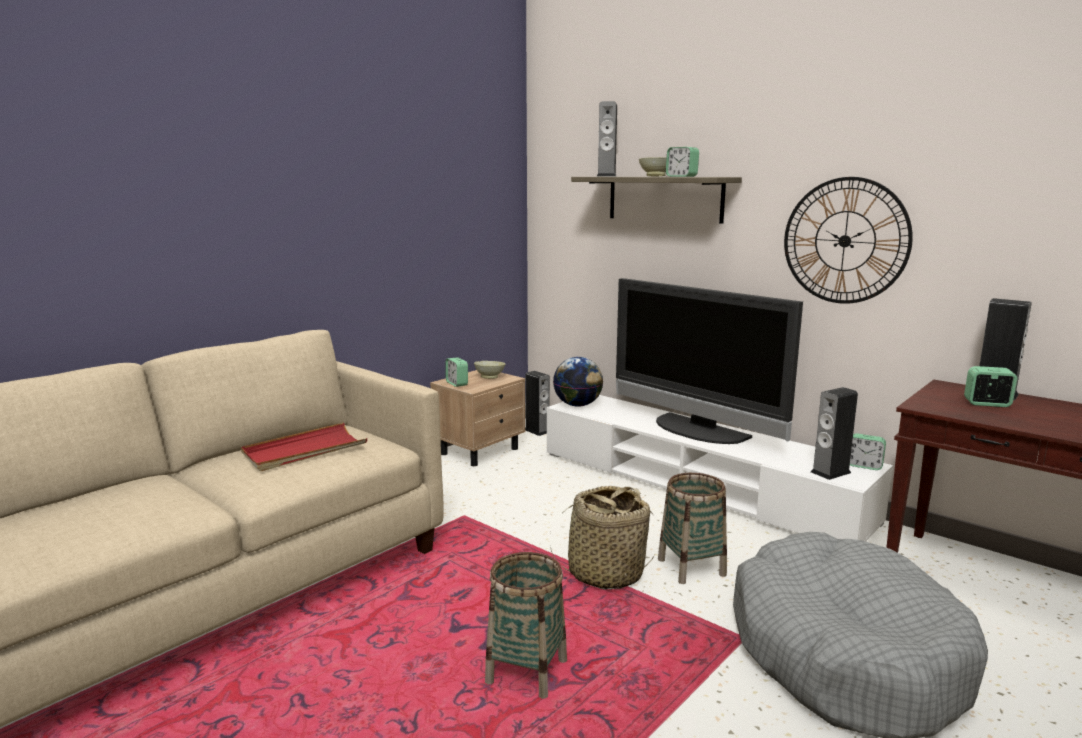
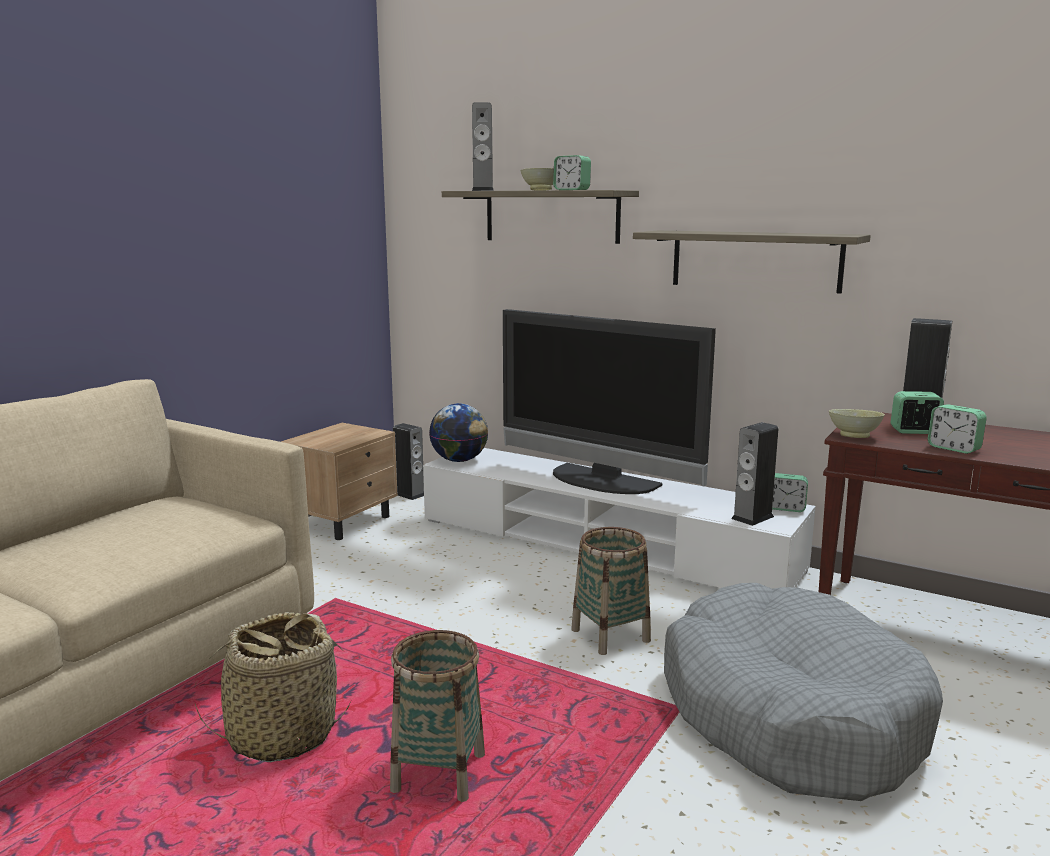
camera: 10 degrees left, 0 degrees up
(304, 451) = (135, 530): red tray -> none
(457, 383) = (313, 441): alarm clock -> alarm clock (954, 448)
(490, 377) = (352, 432): beige bowl -> beige bowl (854, 436)
(605, 573) = (514, 650): basket -> basket (281, 735)
(845, 241) = (755, 260): wall clock -> shelf

